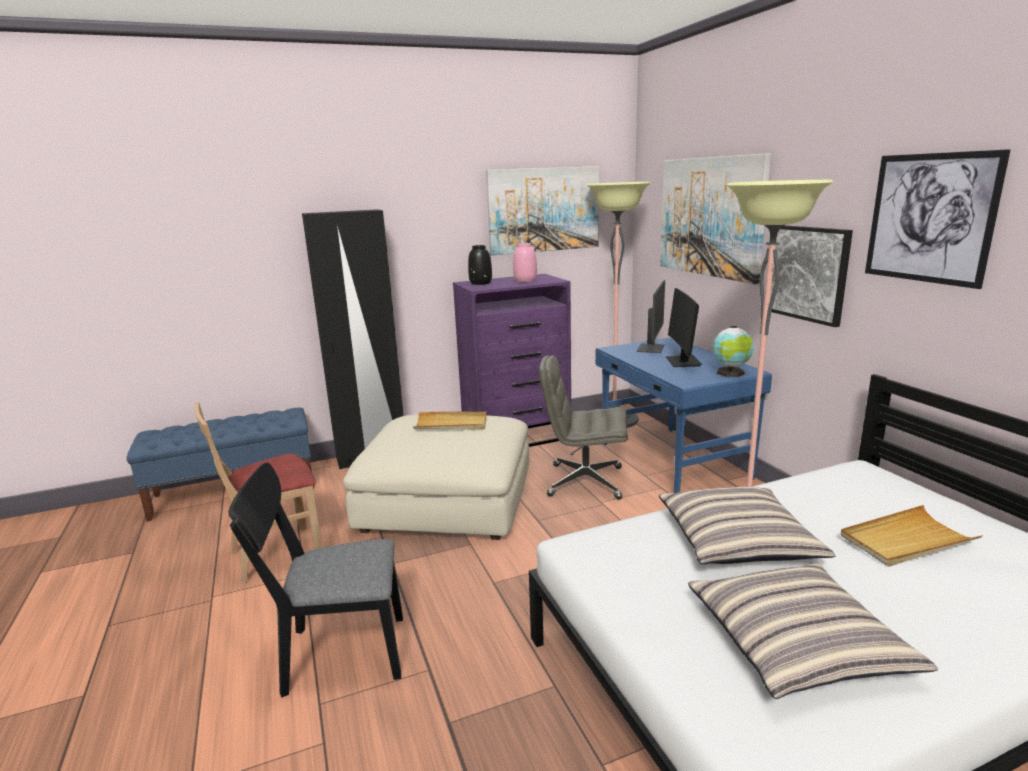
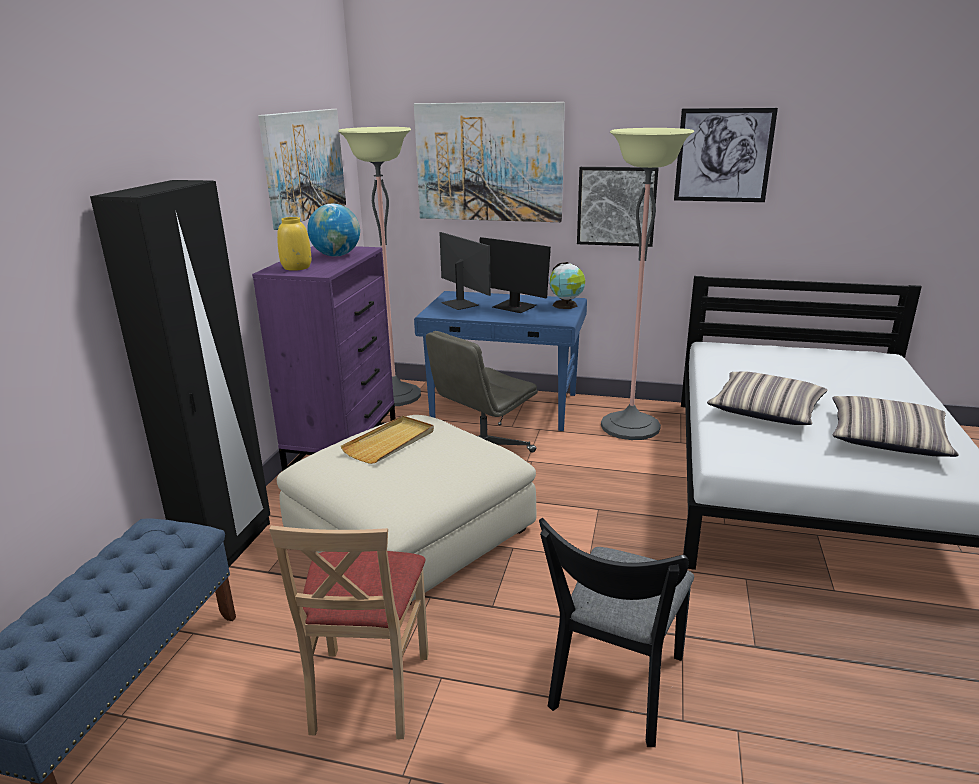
camera: 55 degrees left, 5 degrees up
(481, 283) = (296, 267): black vase -> yellow vase
(525, 281) = (336, 255): pink vase -> globe
(906, 540) = (806, 372): beige tray -> none

